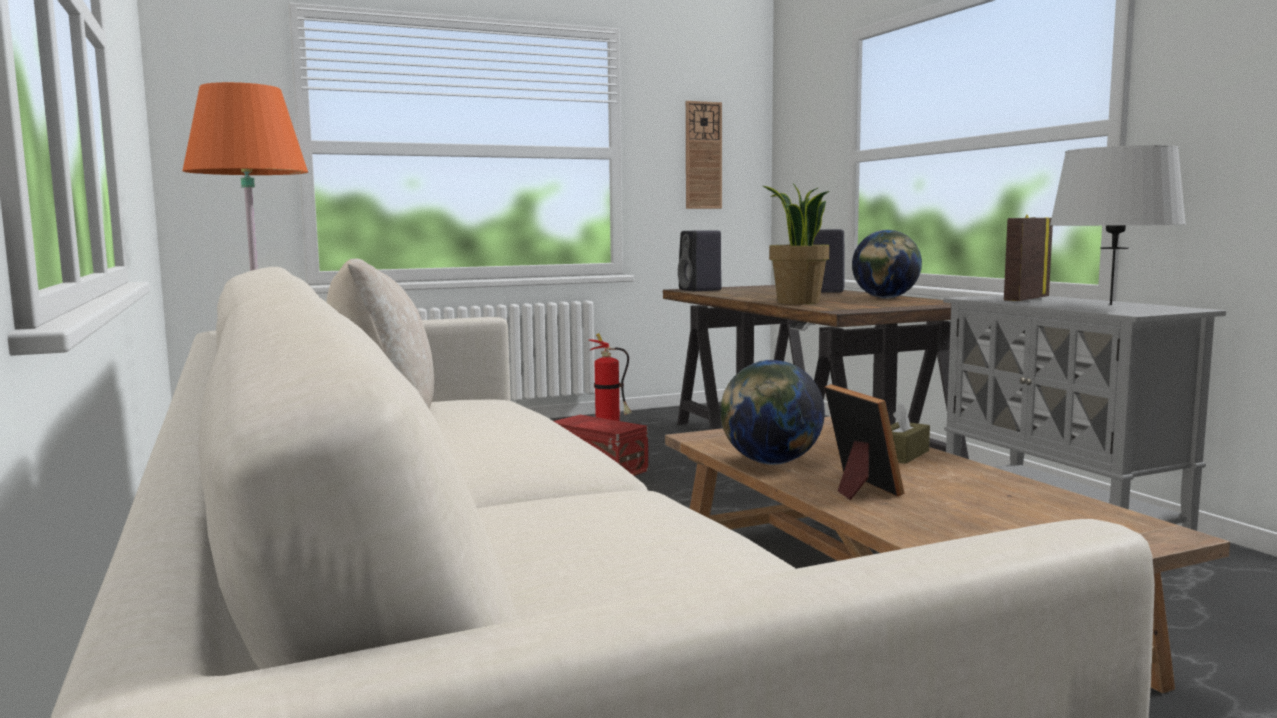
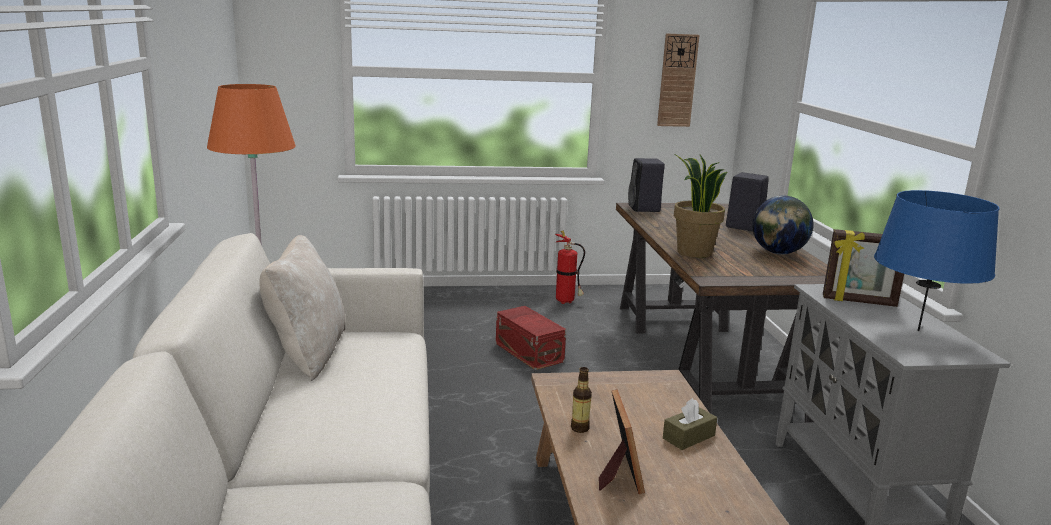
camera: 15 degrees right, 10 degrees up
(771, 463) = (579, 428): globe -> bottle
(1025, 299) = (859, 302): picture frame -> picture frame turned 135 degrees counterclockwise
(1110, 305) = (917, 330): grey table lamp -> blue table lamp

